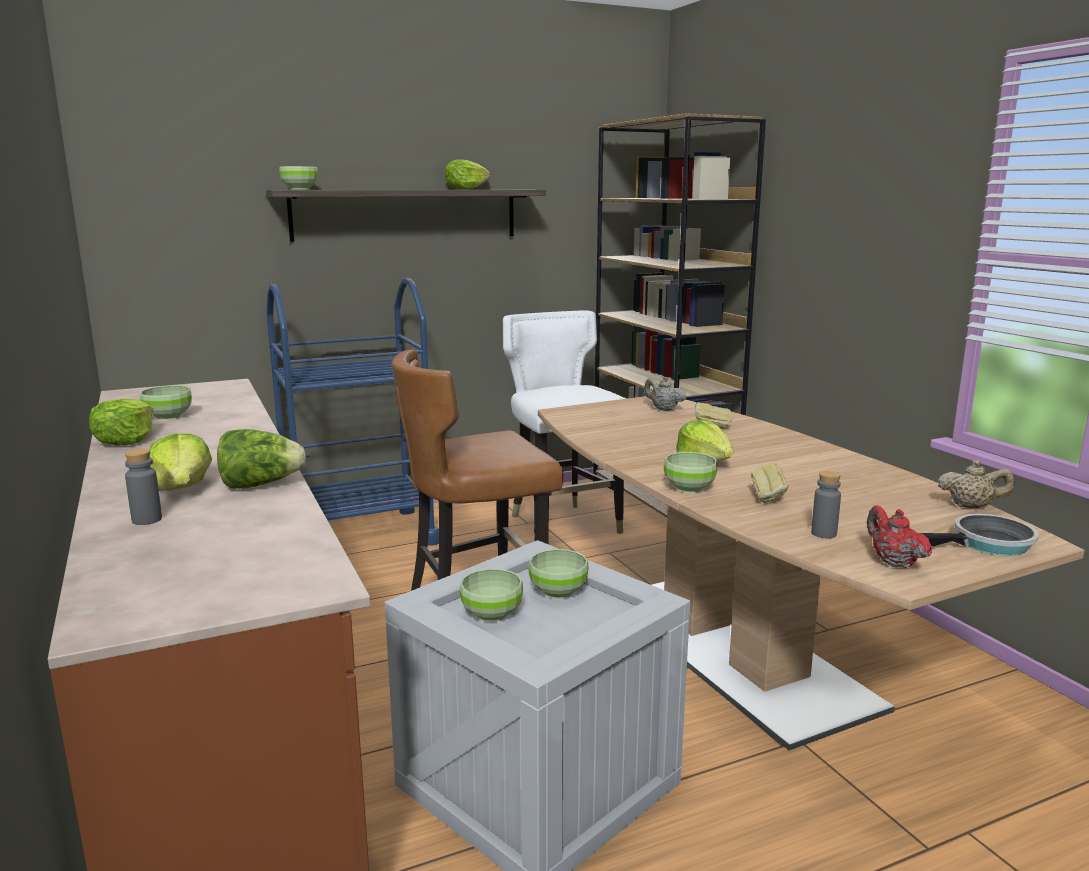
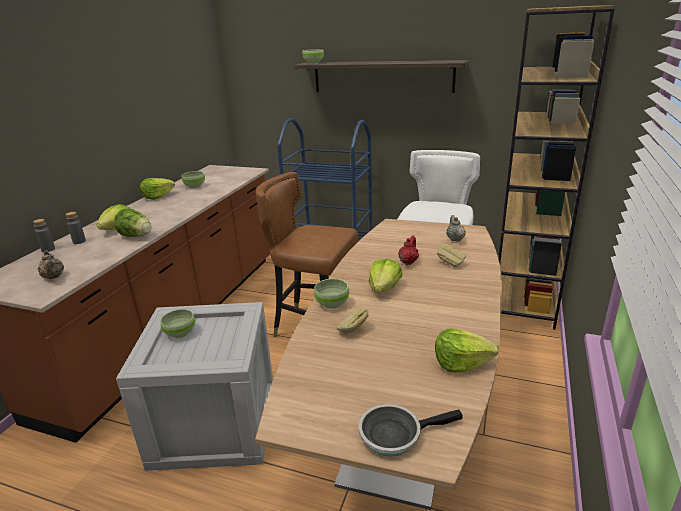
camera: 45 degrees right, 10 degrees up
(466, 189) = (417, 61): lettuce -> lettuce (461, 363)
(559, 592) = (222, 335): green bowl -> none
(823, 533) = (322, 369): grey bottle -> grey bottle (48, 249)
(893, 562) = (308, 410): red teapot -> red teapot (408, 262)
(971, 506) = (465, 402): beige teapot -> beige teapot (54, 277)
(987, 544) = (395, 434): frying pan -> frying pan turned 135 degrees clockwise

